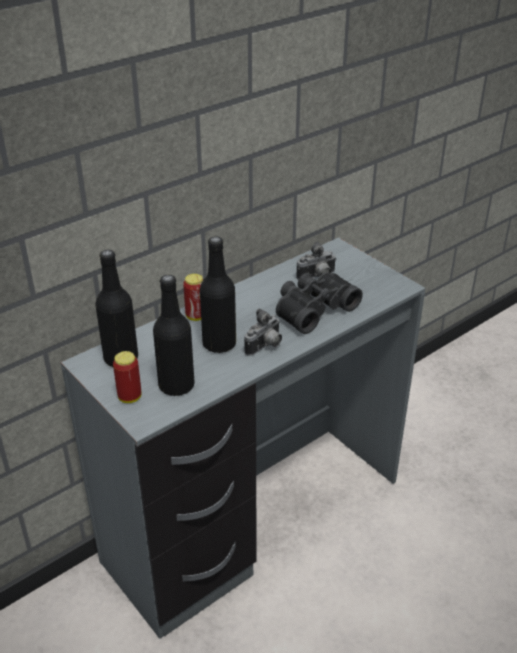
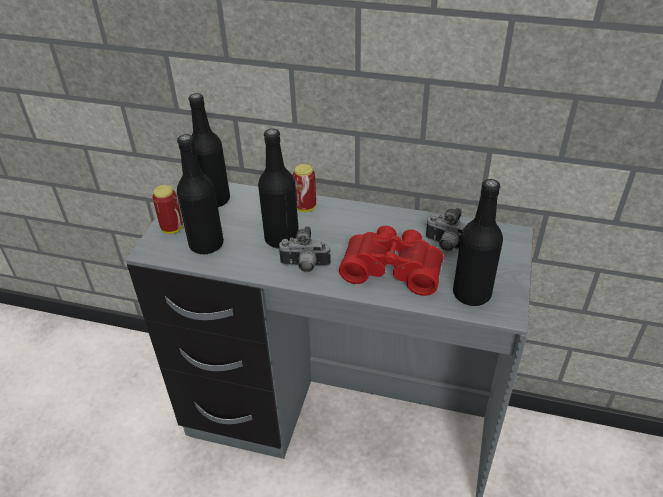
camera: 55 degrees right, 5 degrees up
(313, 309) = (392, 268): black binoculars -> red binoculars
(373, 290) = (471, 294): none -> black bottle

